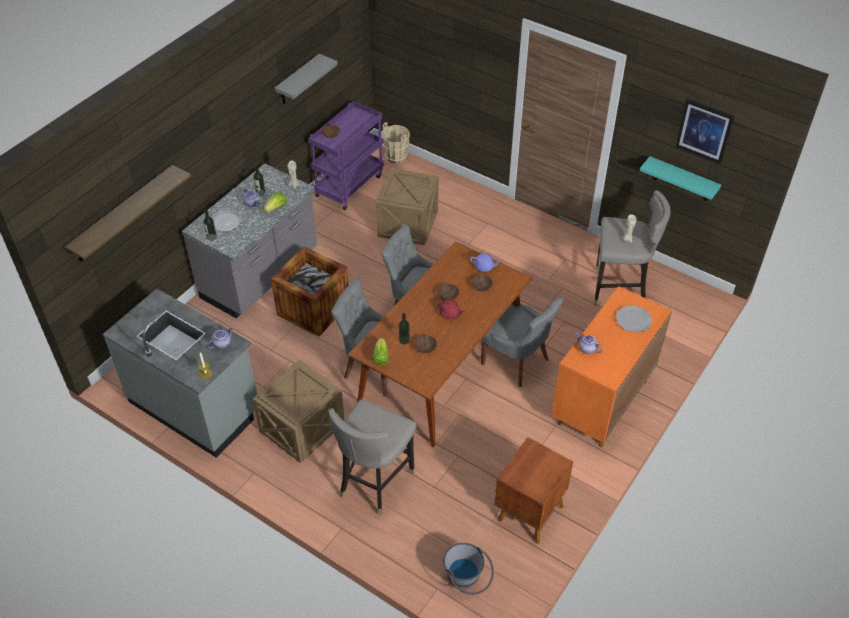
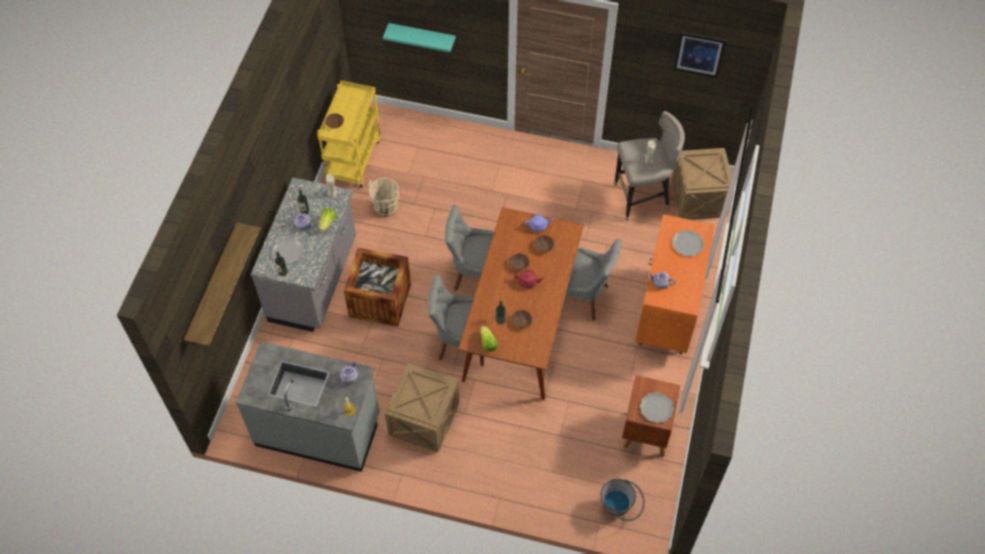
camera: 20 degrees left, 10 degrees up
(298, 80) = (302, 89): grey shelf -> none
(349, 185) = (353, 158): purple cart -> yellow cart
(374, 483) = (509, 449): grey stool -> none
(396, 157) = (384, 115): beige bucket -> beige bucket (386, 208)
(407, 225) = (427, 186): crate -> crate (698, 199)
(536, 477) = (656, 408): none -> plate
(682, 180) = (682, 94): turquoise shelf -> turquoise shelf (422, 37)

